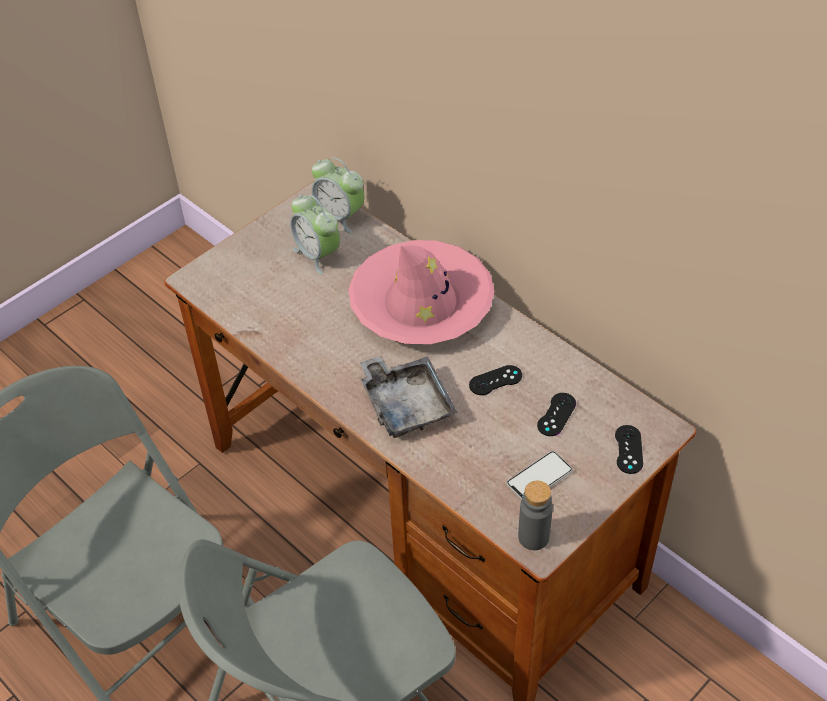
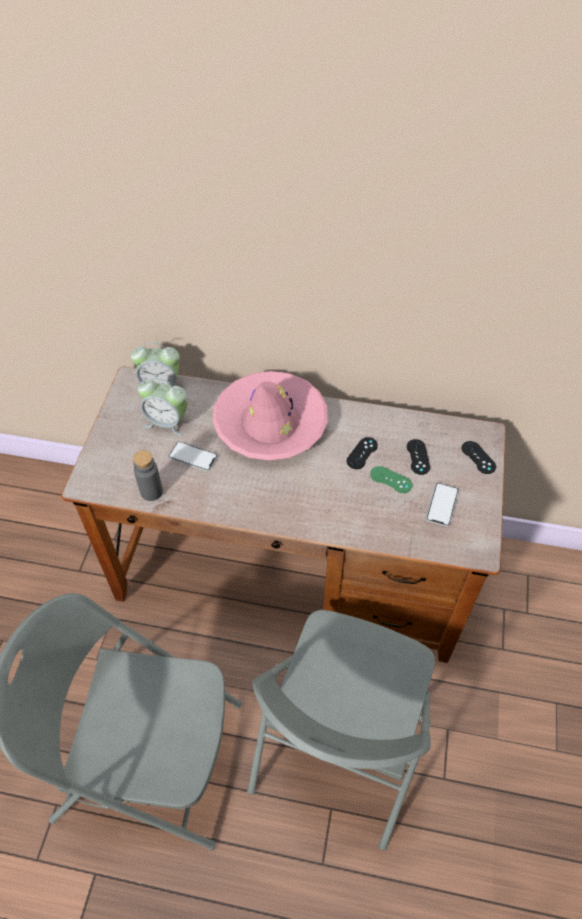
camera: 35 degrees left, 5 degrees up
(315, 300) = (193, 457): none -> phone
(406, 404) = (318, 500): grey tray -> none
(504, 423) = (391, 479): none -> green game controller
(533, 537) = (471, 547): grey bottle -> grey bottle (151, 492)

